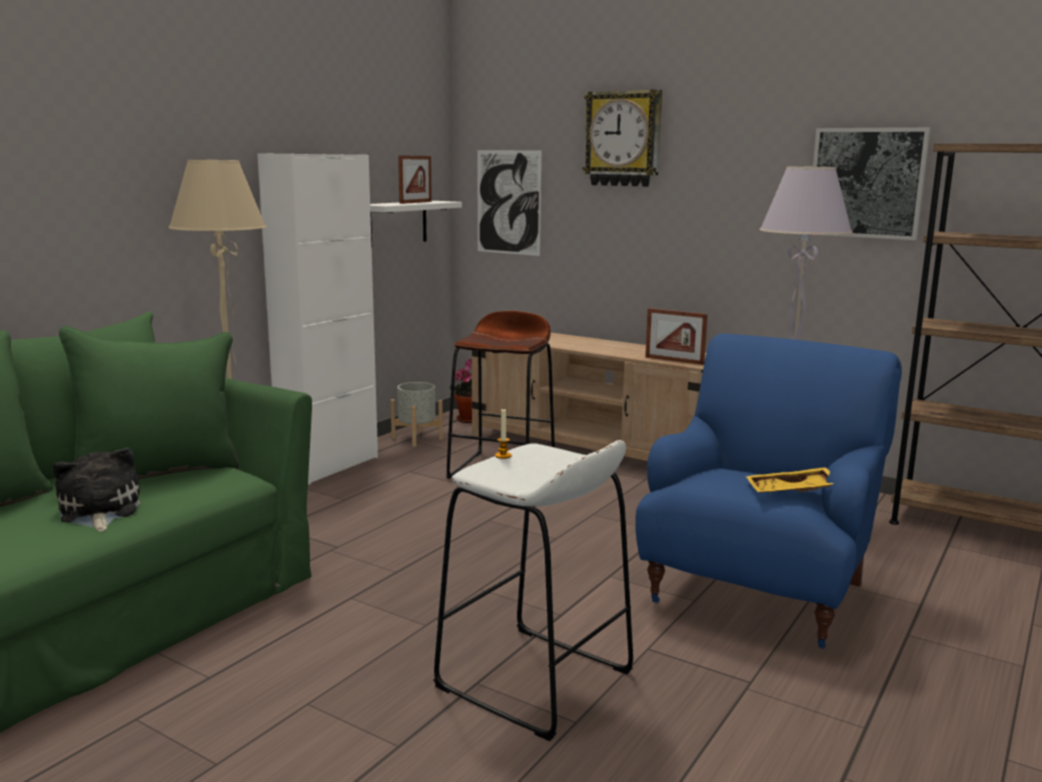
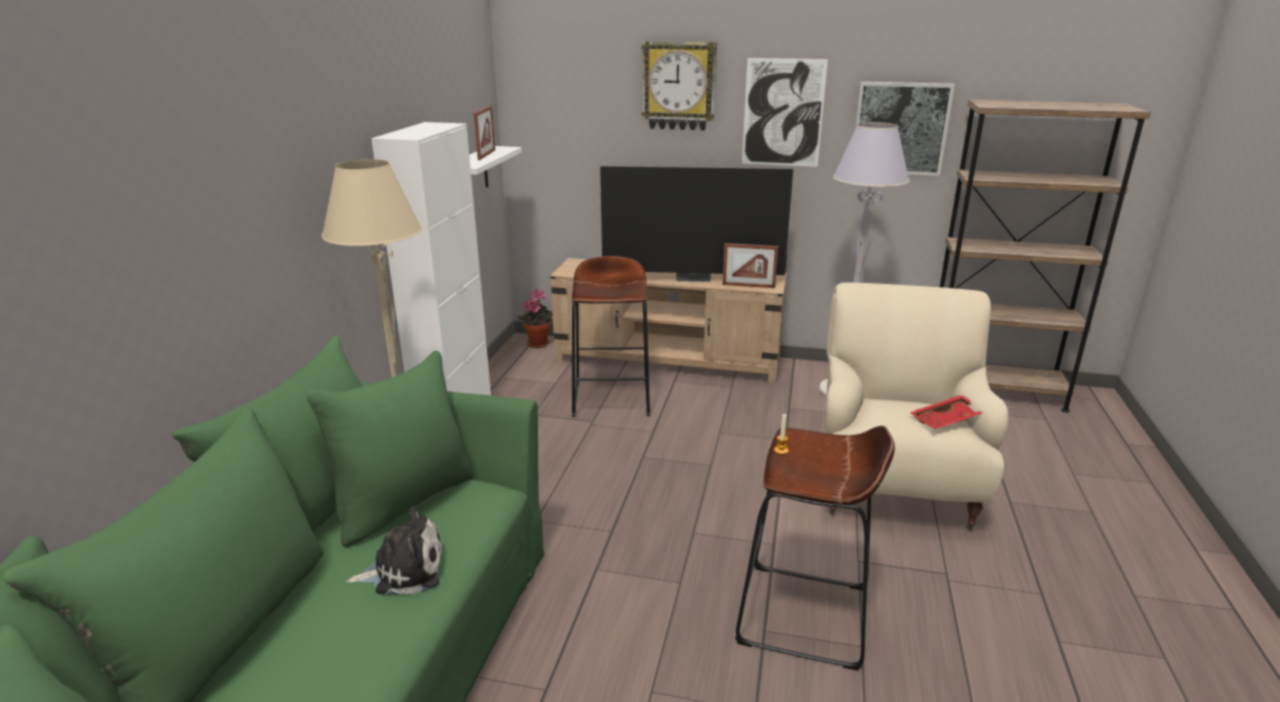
camera: 20 degrees left, 10 degrees up
(99, 511) = (404, 570): plush toy -> plush toy turned 120 degrees clockwise
(417, 438) = (509, 374): grey planter -> none
(508, 202) = (562, 143): picture -> picture (783, 113)
(534, 680) = (804, 615): white stool -> brown stool
(620, 349) = (693, 277): none -> television
(759, 592) = (893, 485): blue armchair -> beige armchair
(791, 492) = (947, 421): yellow tray -> red tray

